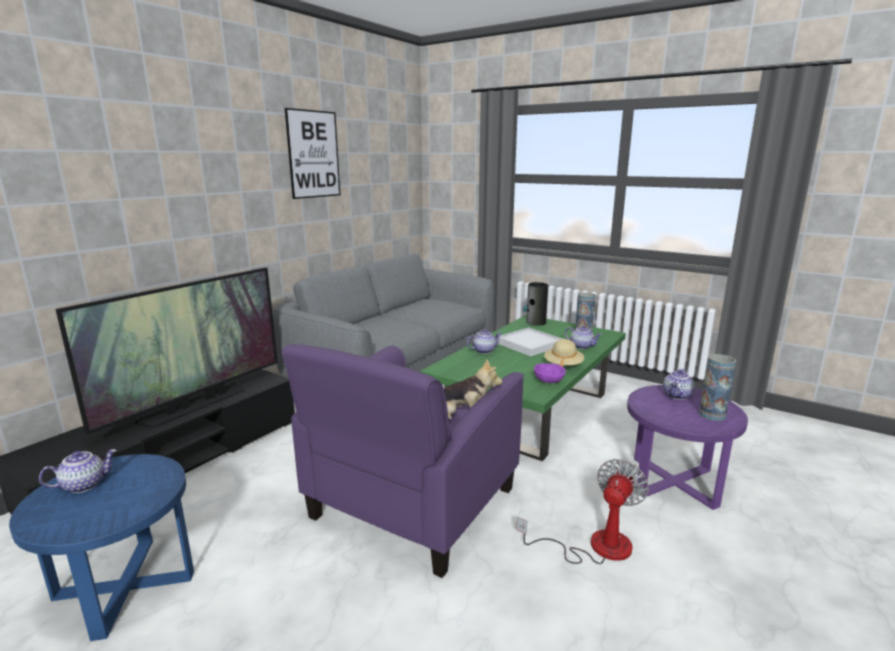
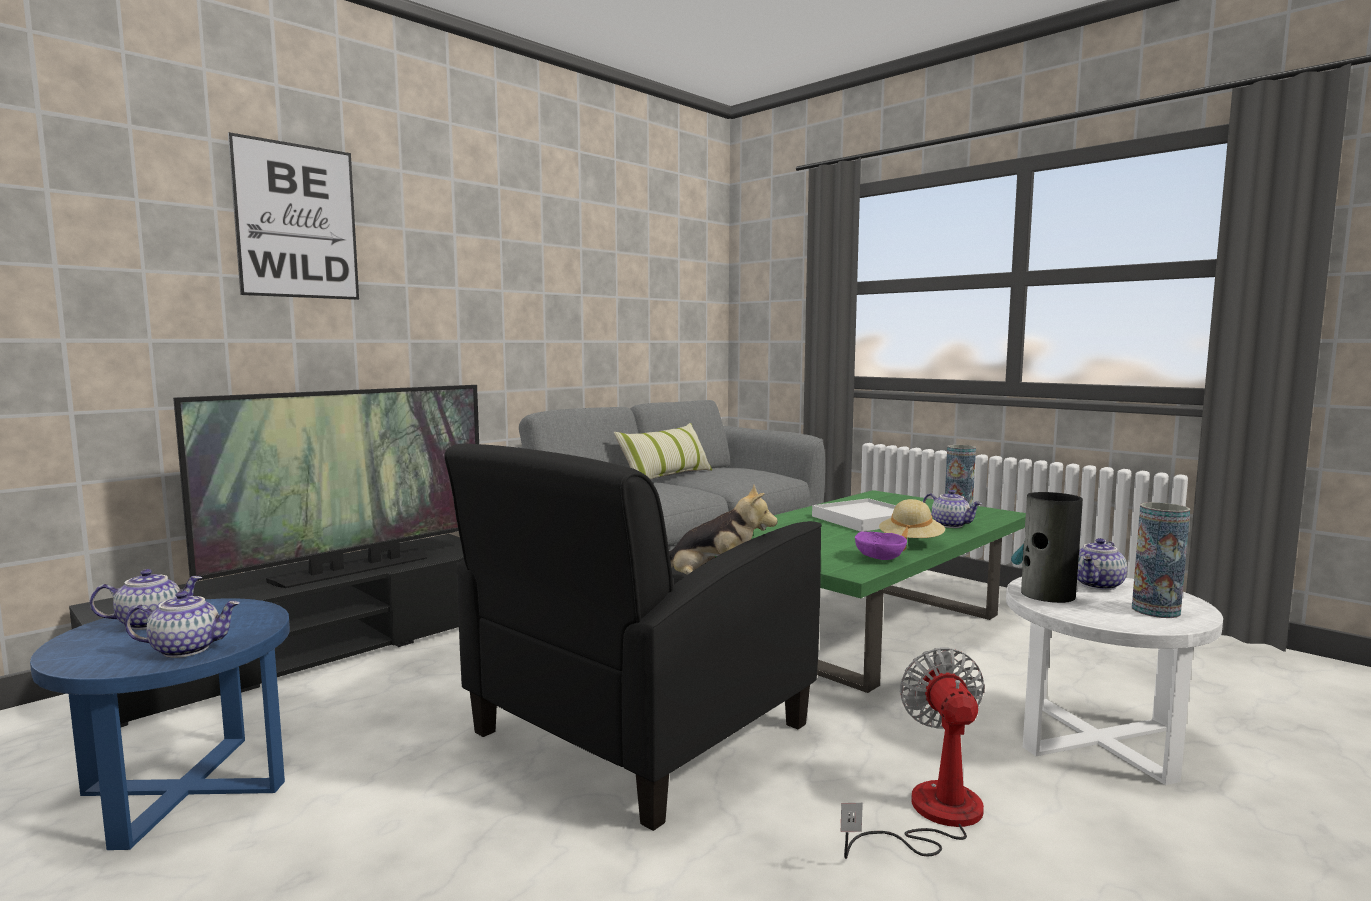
camera: 10 degrees right, 10 degrees down
(313, 154) = (565, 248): picture -> picture (297, 221)
(393, 312) = (666, 477): none -> pillow
(412, 504) = (638, 730): purple armchair -> black armchair
(484, 351) = (789, 523): teapot -> teapot (187, 649)
(535, 322) = (885, 498): vase -> vase (1047, 594)
(595, 546) = (930, 816): fan -> fan turned 45 degrees counterclockwise
(674, 481) = (1097, 738): purple side table -> white side table

